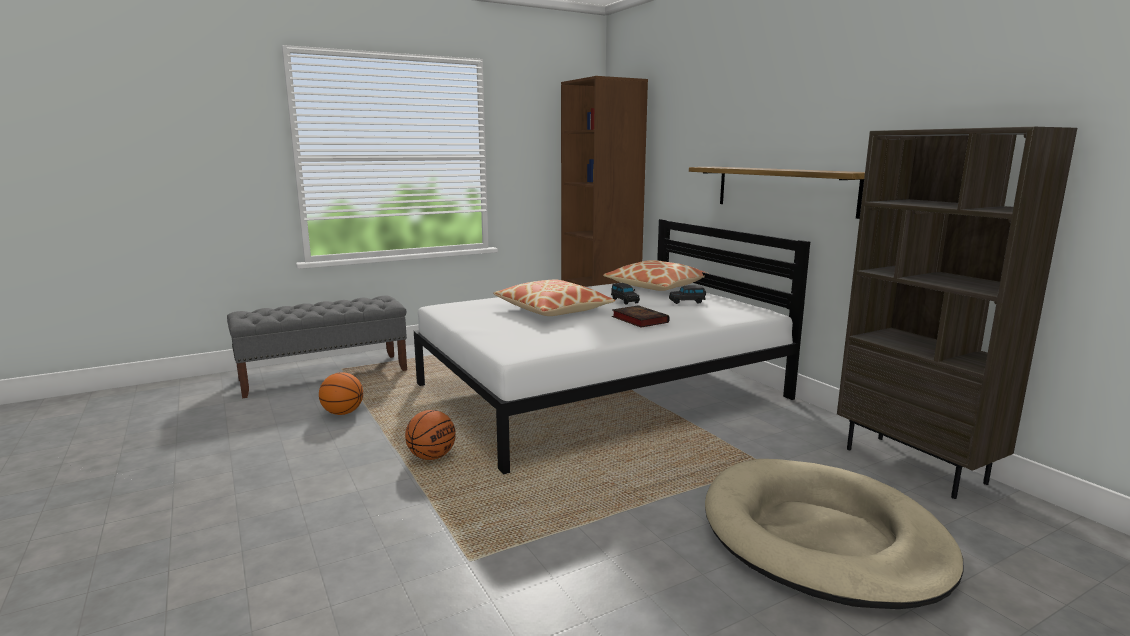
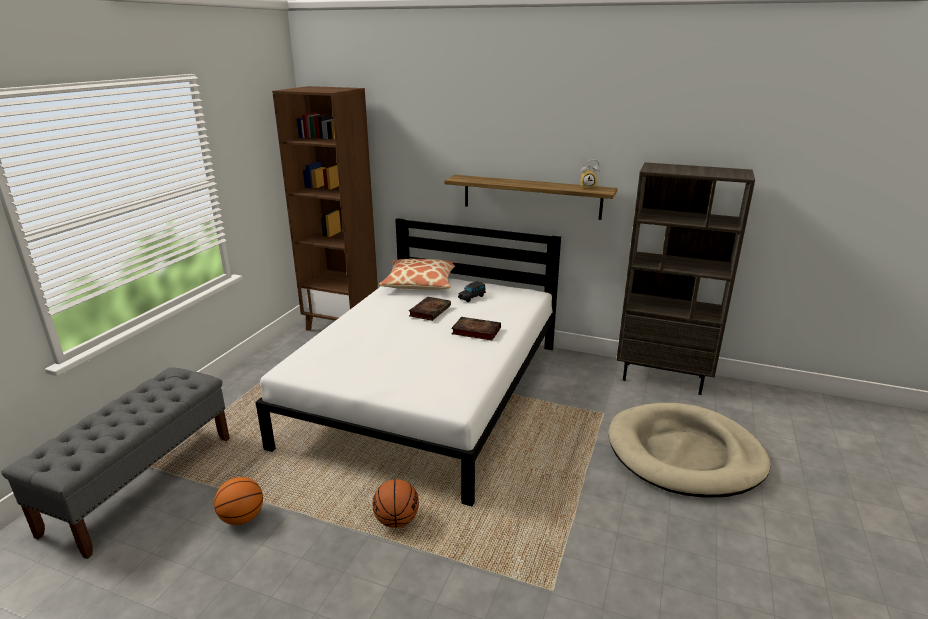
camera: 40 degrees left, 10 degrees up
(553, 310) = (393, 340): pillow -> none
(624, 301) = (430, 310): black toy car -> book
(838, 171) = (588, 187): none -> alarm clock

